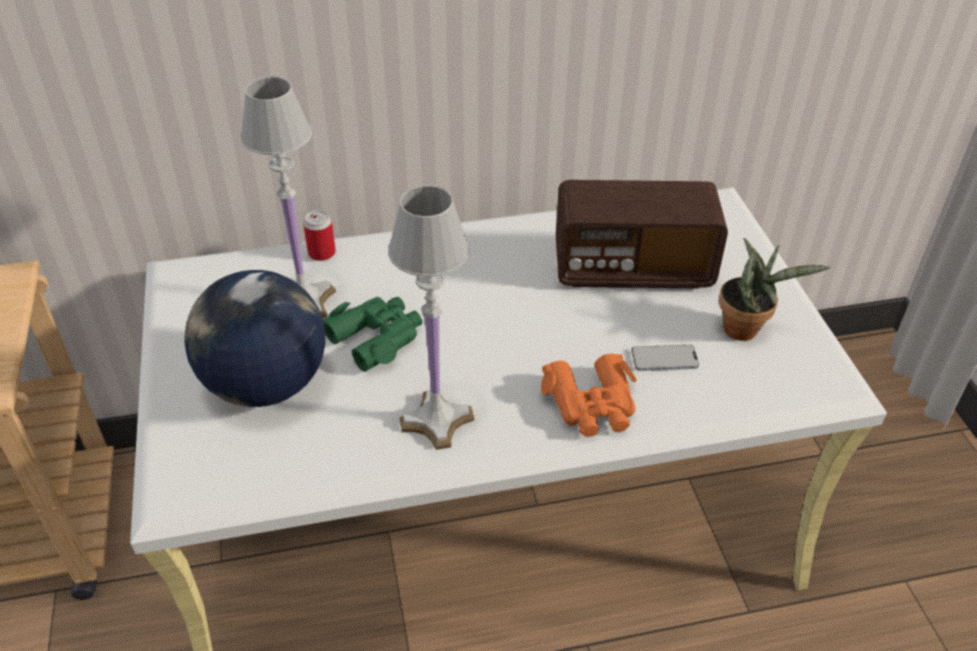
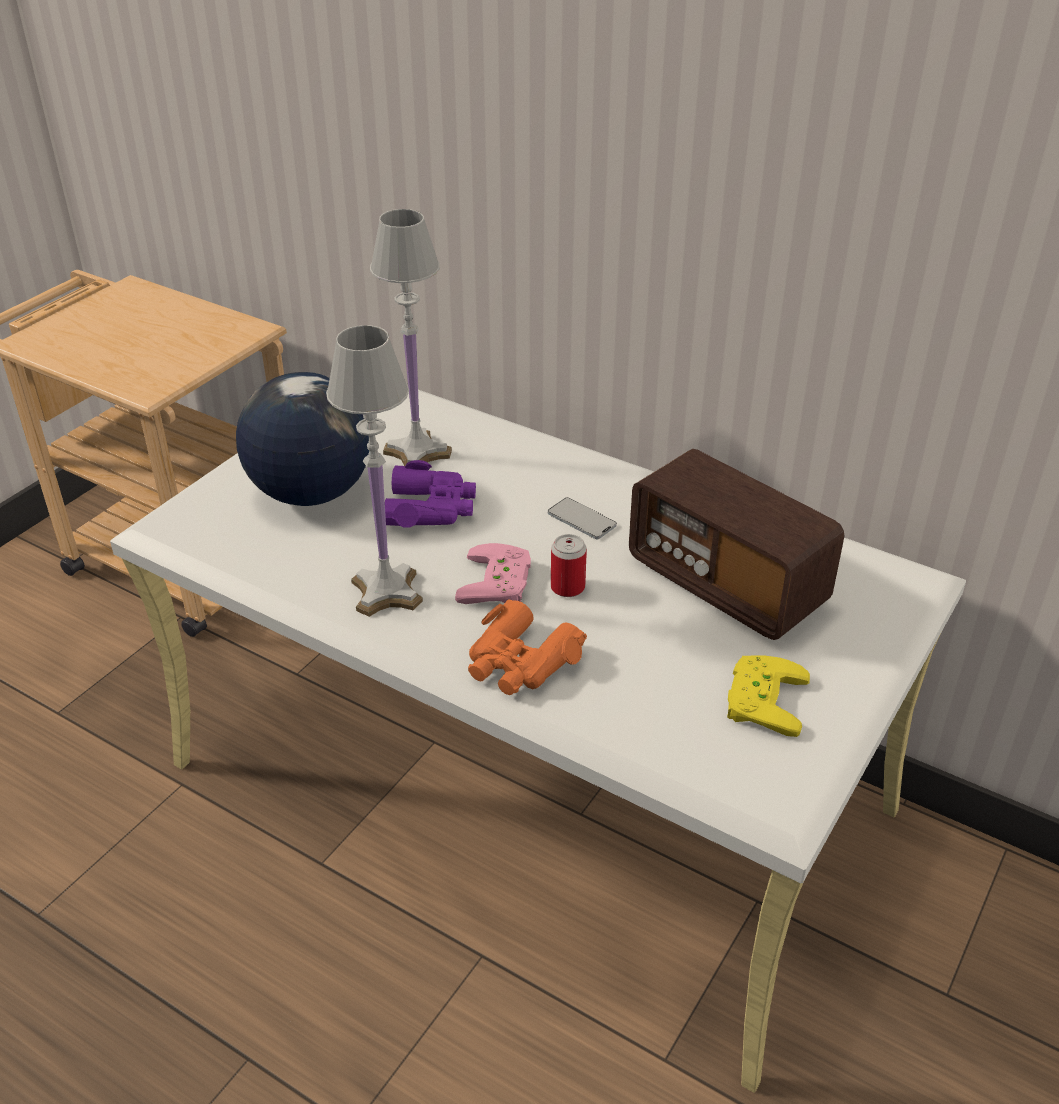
camera: 45 degrees right, 5 degrees down
(322, 253) = (480, 425): can -> can (567, 587)
(377, 337) = (431, 508): green binoculars -> purple binoculars
(503, 359) = (501, 583): none -> pink game controller
(664, 359) = (638, 671): phone -> phone (581, 520)
(745, 328) = (760, 698): potted plant -> yellow game controller

